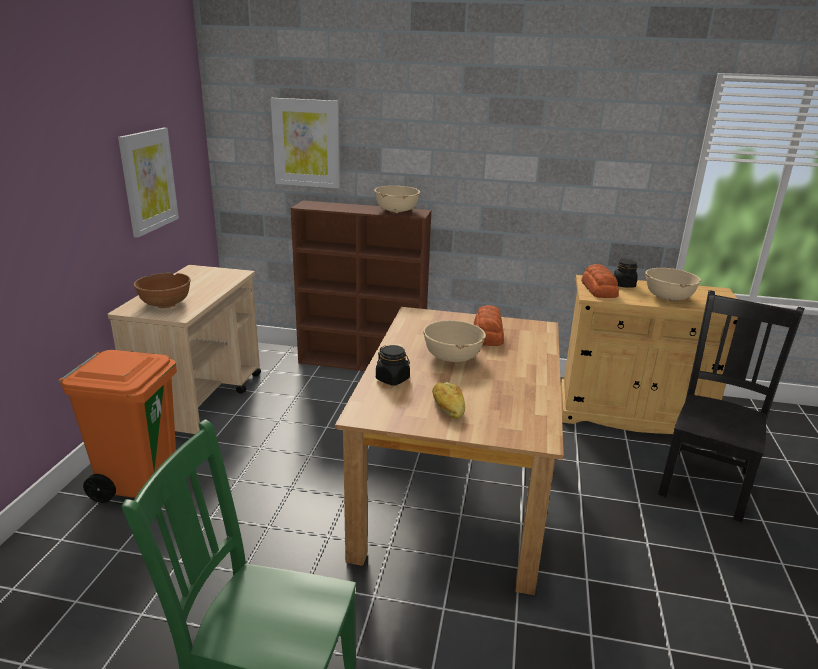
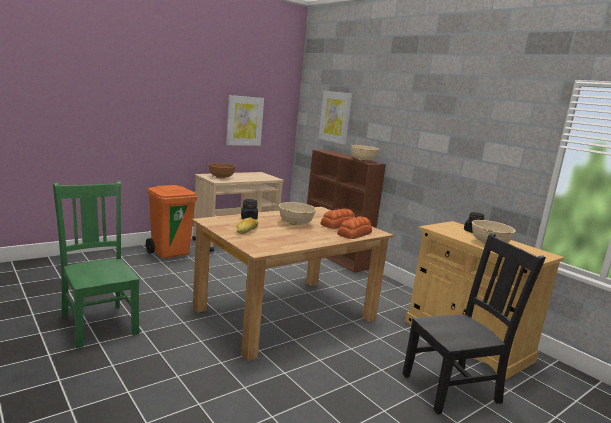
camera: 40 degrees right, 10 degrees down
(599, 289) = (448, 227): bread -> bread (355, 234)

